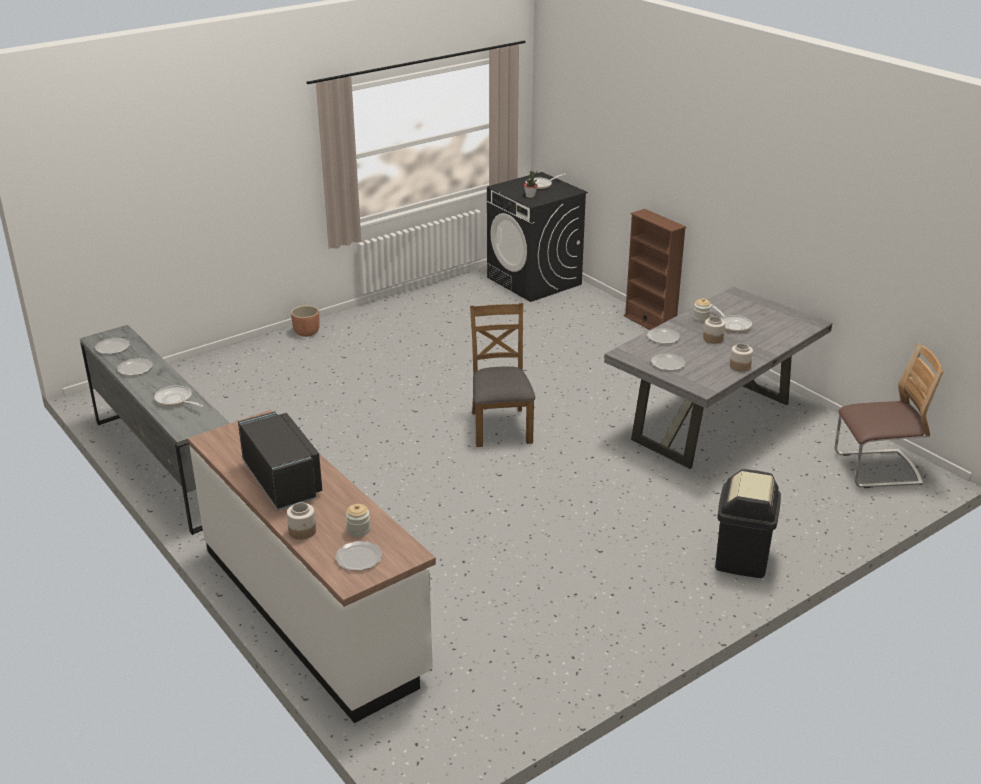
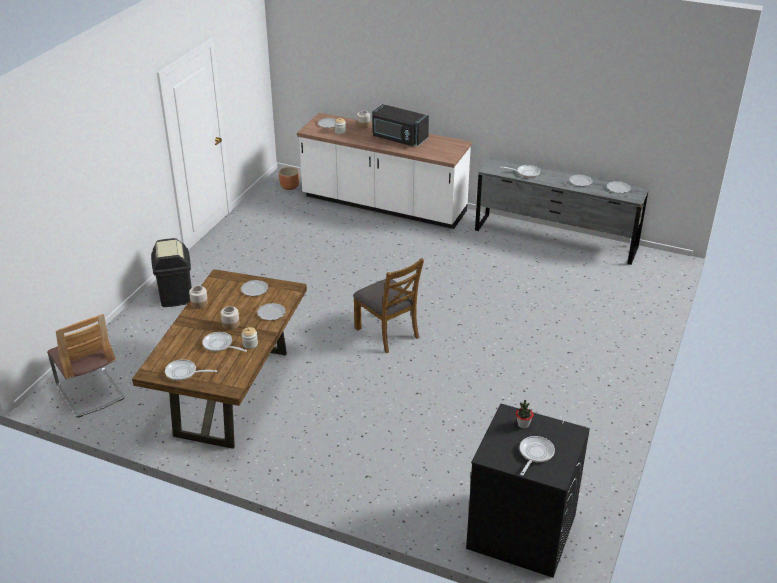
camera: 150 degrees right, 5 degrees up
(306, 332) = (632, 366): brown planter -> brown planter (290, 187)
(650, 323) = (348, 504): brown bookcase -> none
(711, 421) = (233, 394): grey dining table -> brown dining table
(778, 314) = (184, 373): none -> frying pan
(877, 469) = (90, 392): chair -> chair turned 90 degrees counterclockwise

